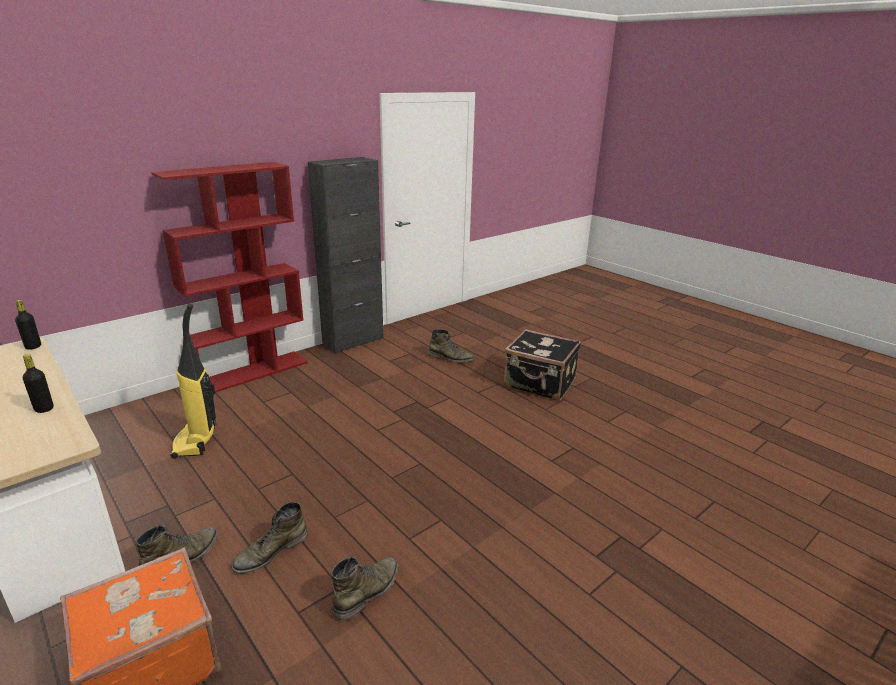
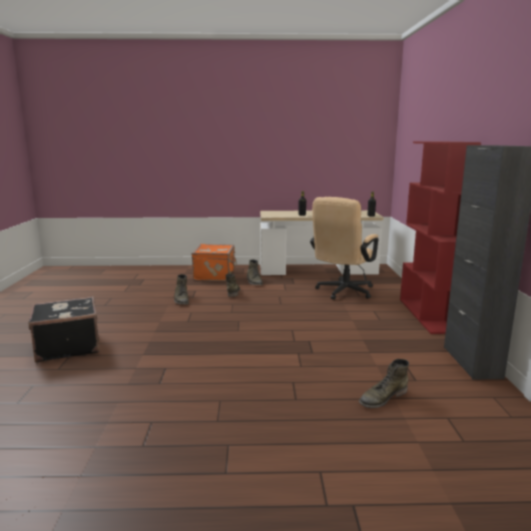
camera: 130 degrees right, 10 degrees down
(196, 442) = (342, 292): vacuum cleaner -> beige office chair
(540, 383) = (264, 424): black suitcase -> black suitcase (67, 347)

